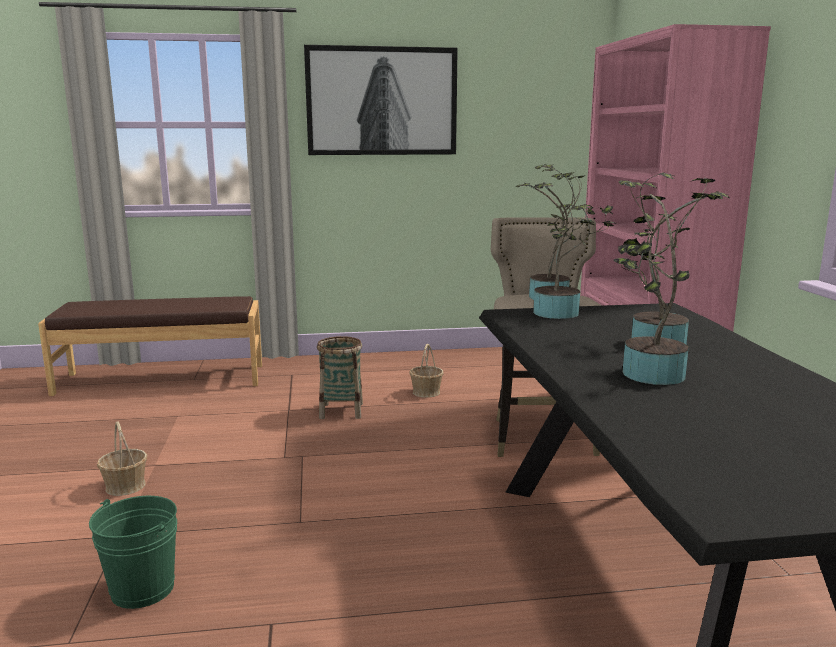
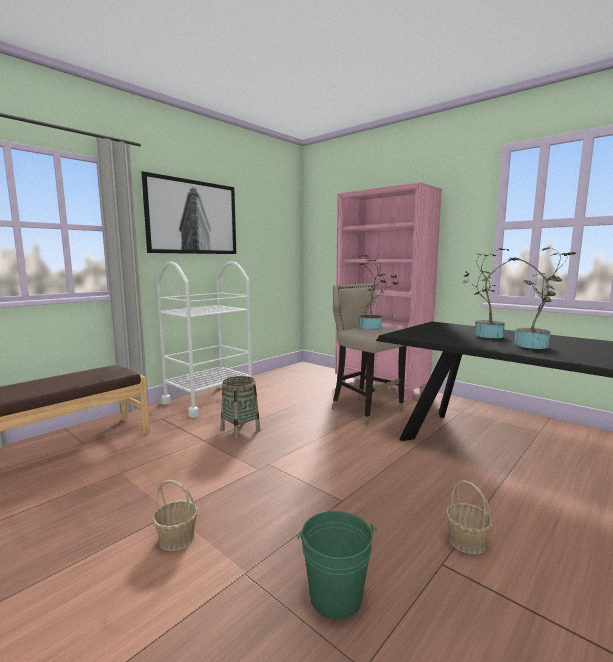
camera: 40 degrees left, 5 degrees down
(372, 366) = (209, 400): none -> white cart
(426, 392) = (269, 405): basket -> basket (467, 541)
(561, 313) = (413, 331): potted plant -> none

